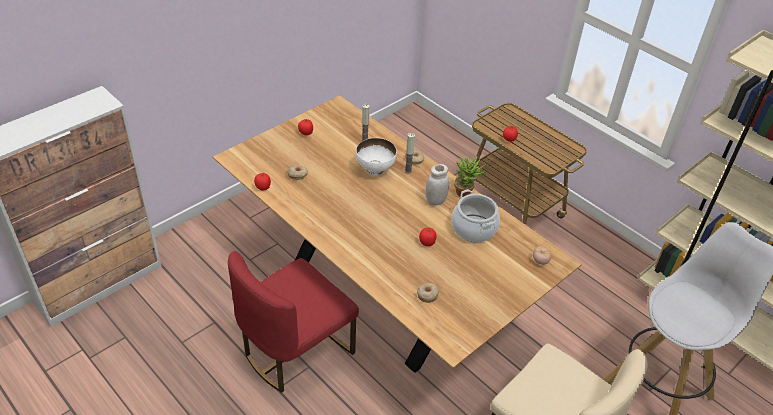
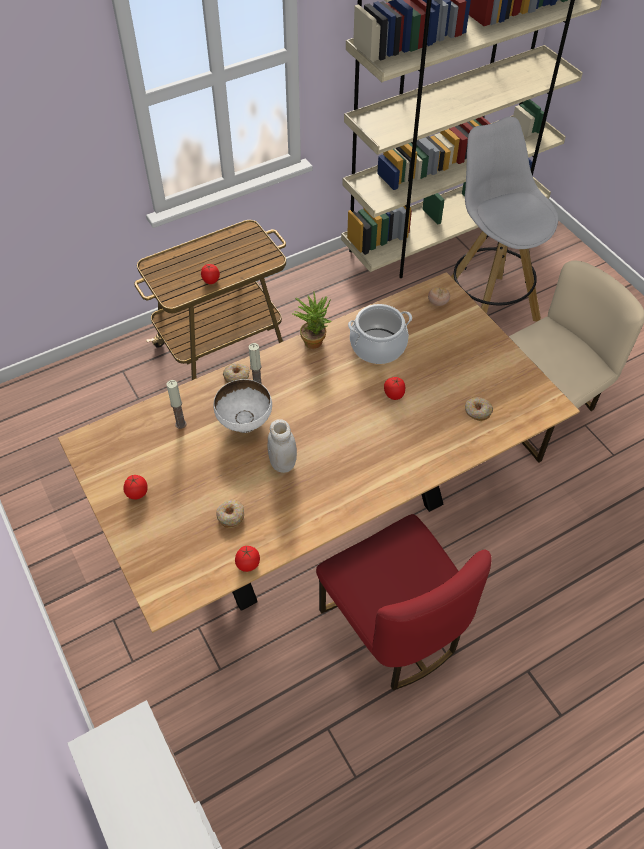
camera: 75 degrees left, 10 degrees up
(435, 201) = (322, 371): white jar -> white jar (282, 463)

